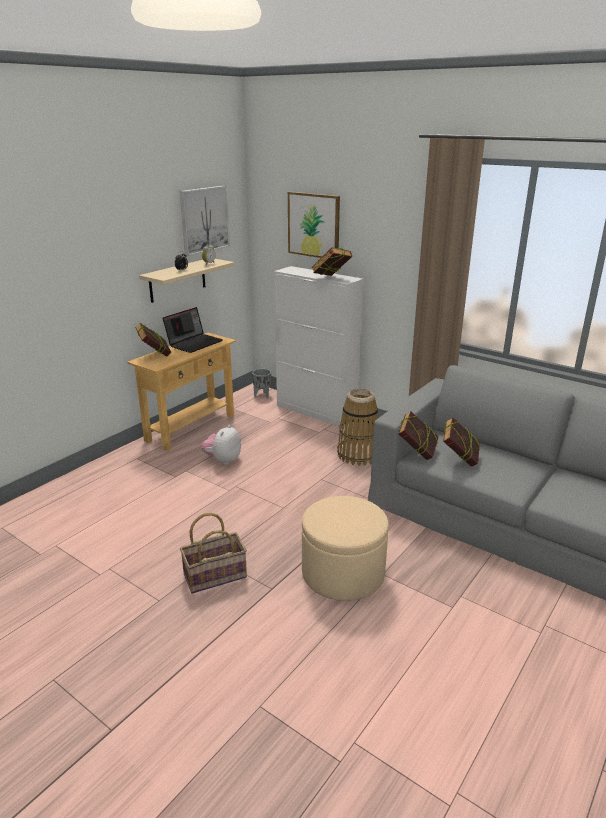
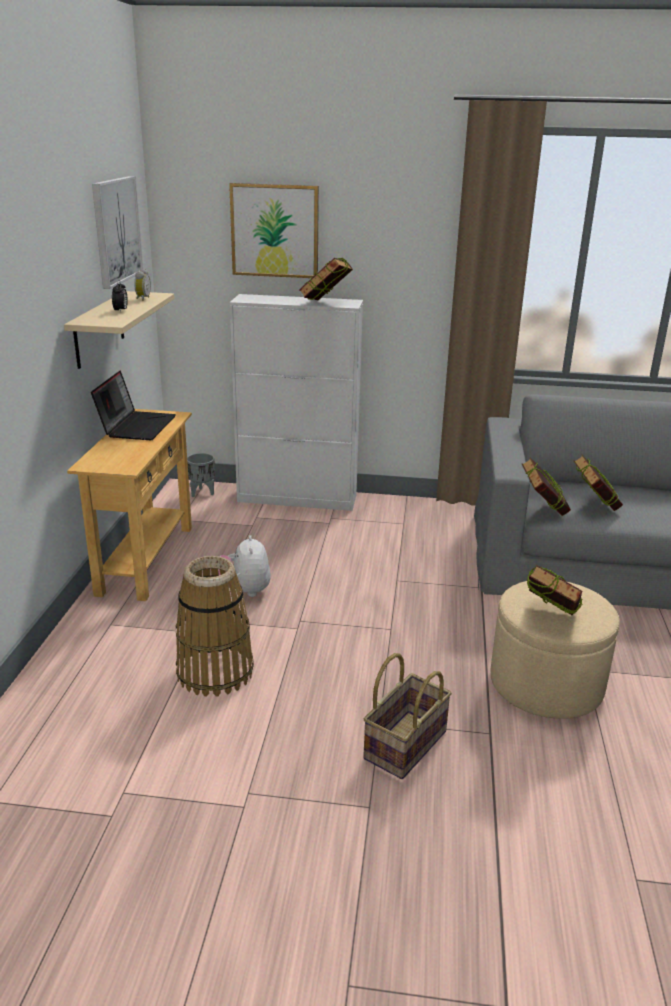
camera: 30 degrees left, 0 degrees up
(155, 355) = (100, 453): book -> book (549, 619)
(358, 454) = (406, 538): basket -> basket (215, 672)

